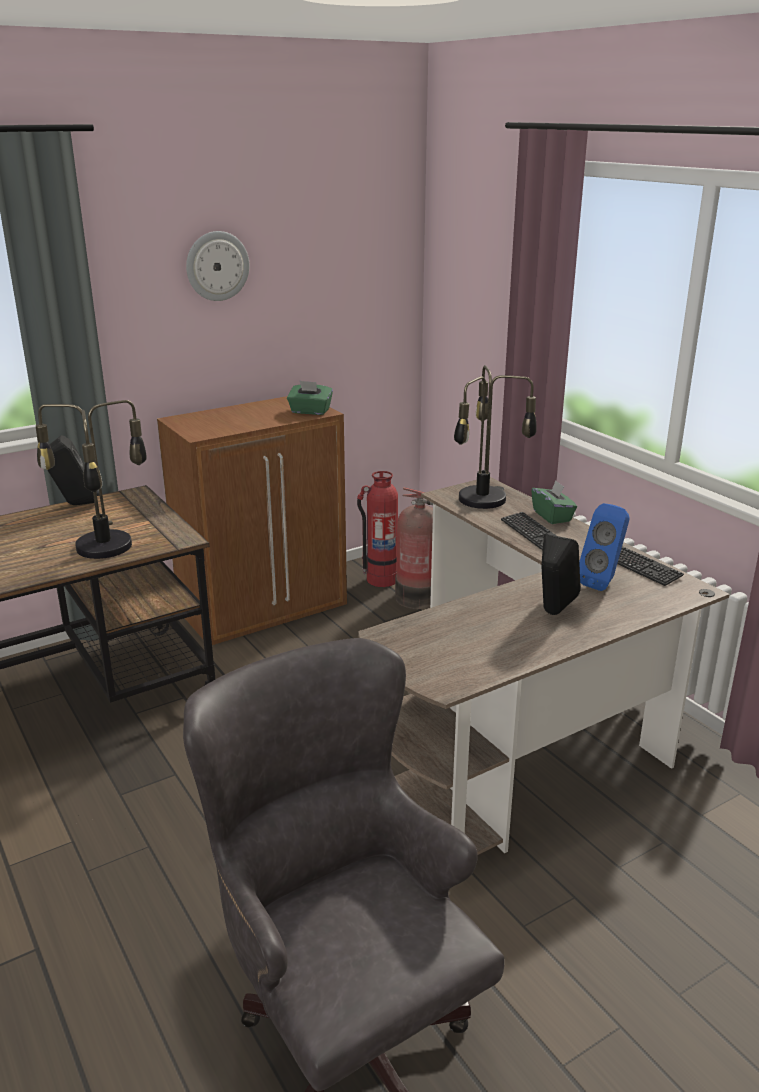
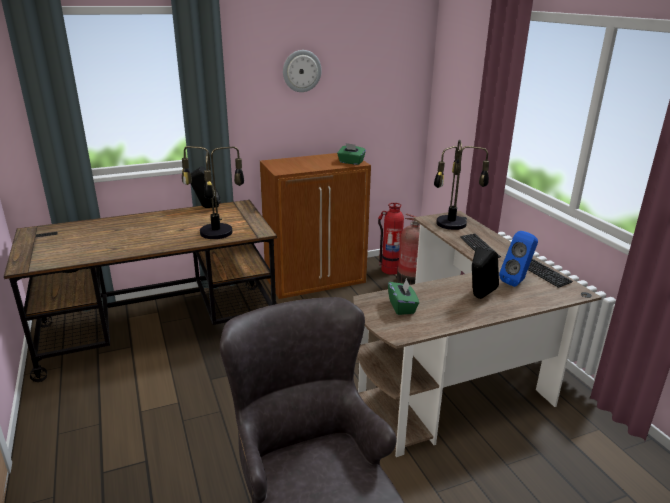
camera: 10 degrees right, 0 degrees up
(552, 516) = (494, 238): green tissue box -> green tissue box (402, 307)

